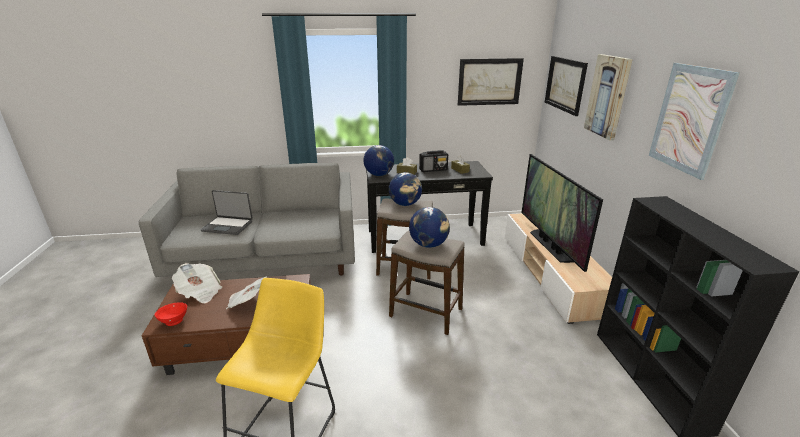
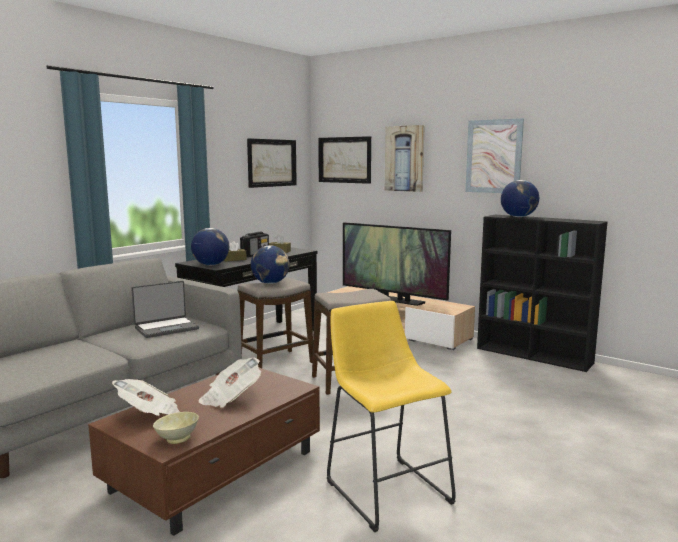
camera: 45 degrees left, 15 degrees down
(174, 321) = (177, 439): red bowl -> beige bowl
(228, 226) = (63, 356): laptop -> laptop (166, 328)
(429, 244) = (353, 295): globe -> globe (518, 217)

